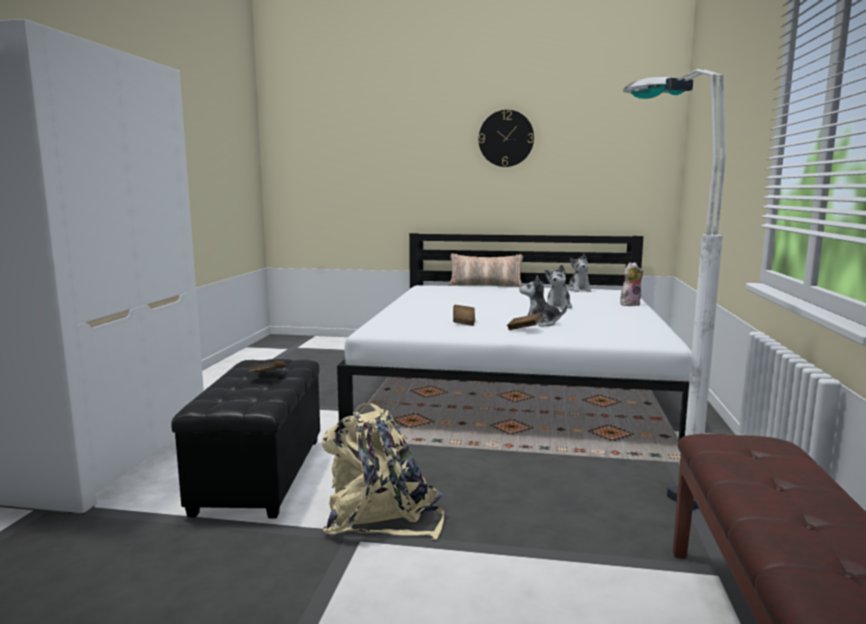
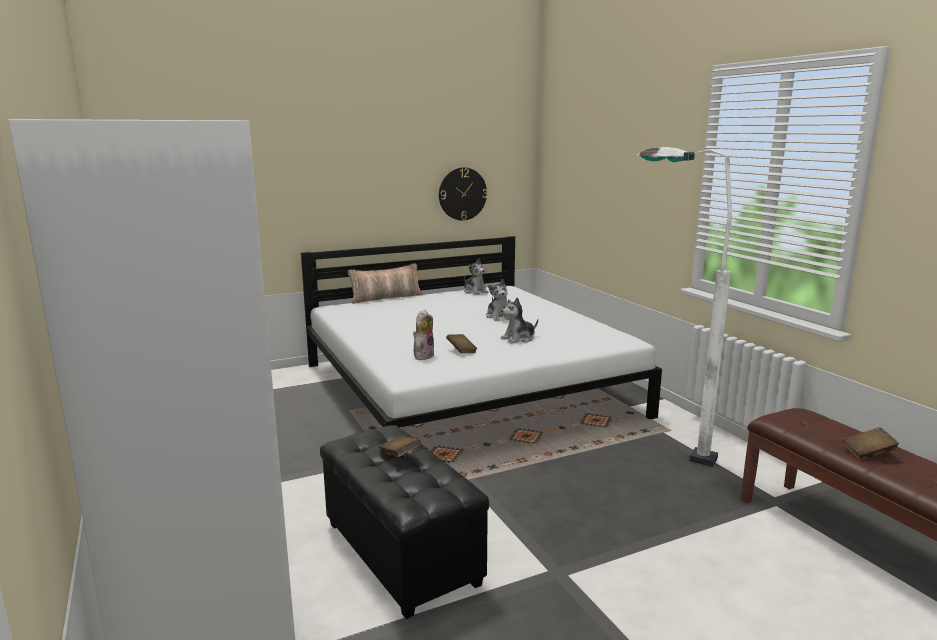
camera: 35 degrees left, 5 degrees up
(381, 516) = (551, 548): beige backpack -> none
(506, 138) = (392, 149): wall clock -> wall clock (462, 194)
(524, 330) = (521, 349): brown book -> brown book (868, 453)
(629, 304) = (541, 303): plush toy -> plush toy (423, 355)

